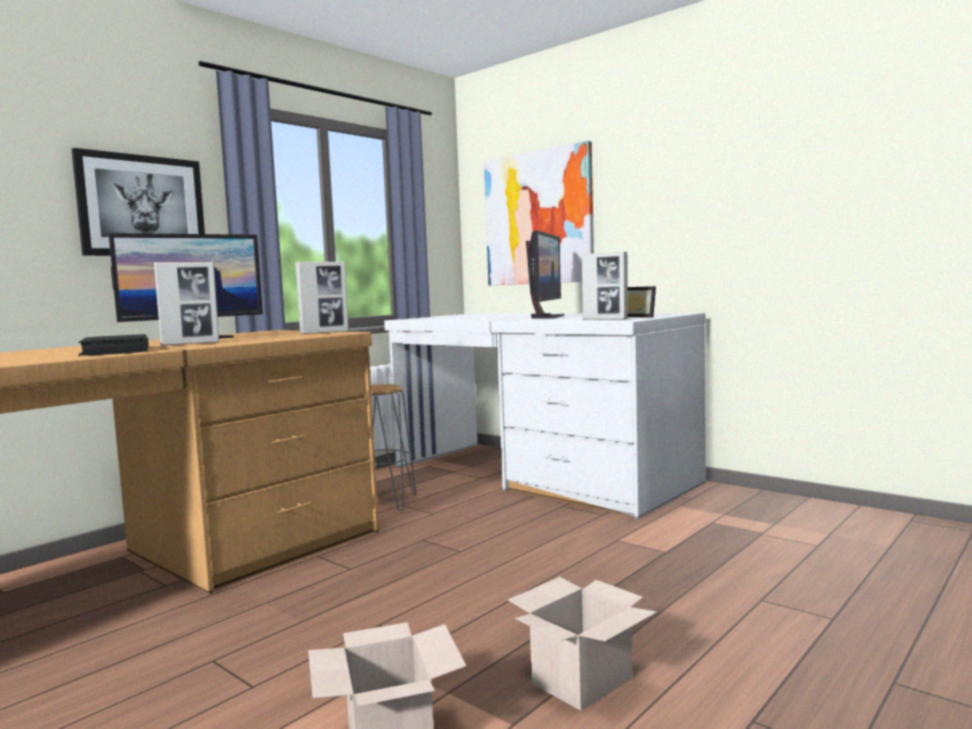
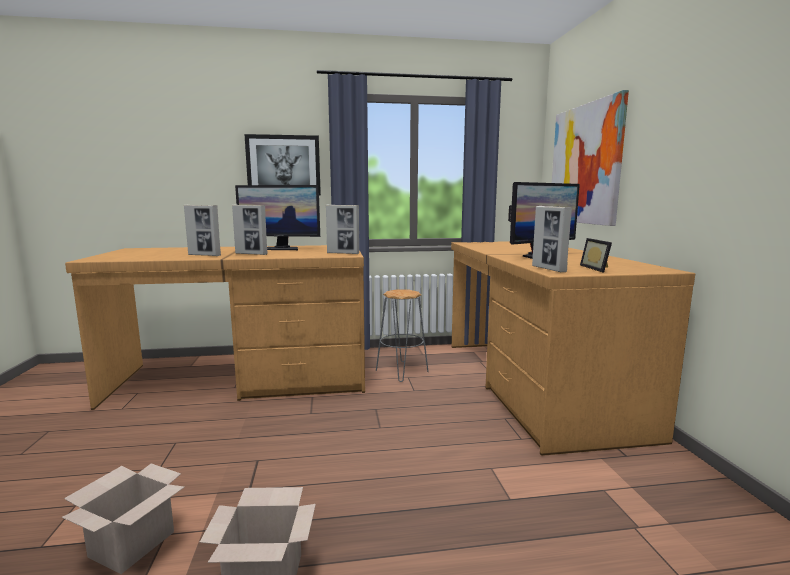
camera: 40 degrees right, 5 degrees up
(116, 351) = (204, 255): black book -> picture frame
(538, 475) = (532, 384): white desk -> brown desk

